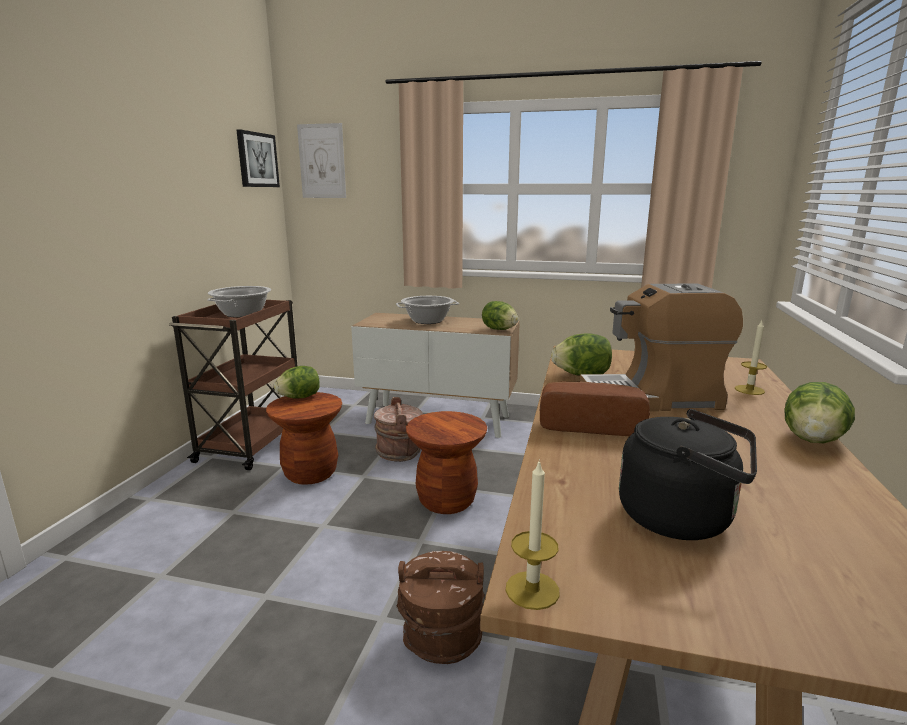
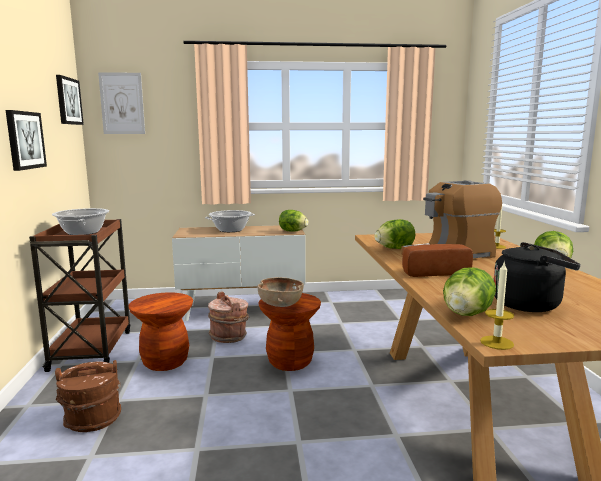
camera: 20 degrees left, 5 degrees down
(177, 207) = (25, 140): none -> picture
(299, 397) = (151, 298): lettuce -> lettuce (466, 314)
(430, 429) = (280, 305): none -> brown bowl
(442, 638) = (349, 443): brown bucket -> brown bucket (92, 419)

